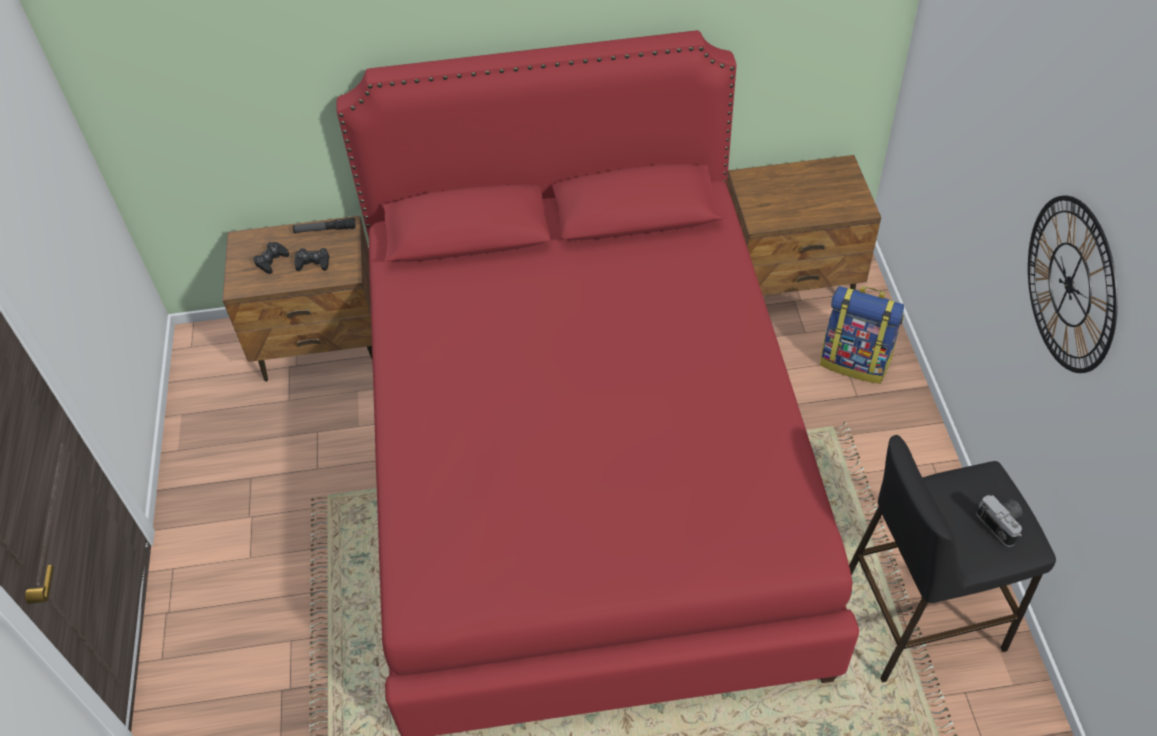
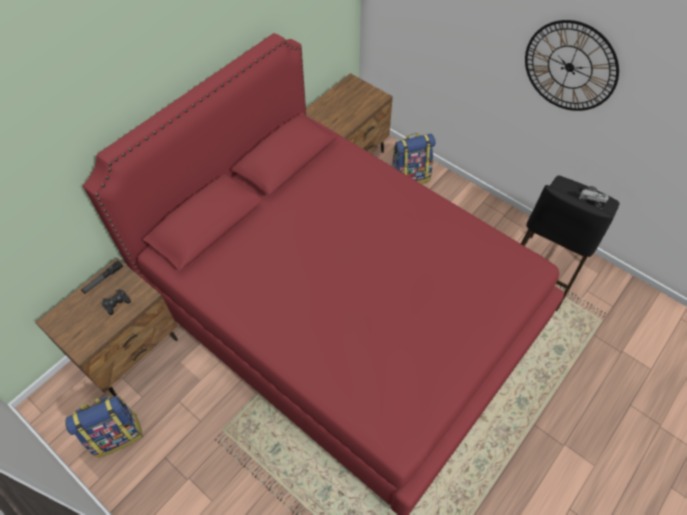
camera: 45 degrees left, 5 degrees up
(232, 420) = (117, 434): none -> backpack
(271, 260) = (87, 320): black game controller -> none

